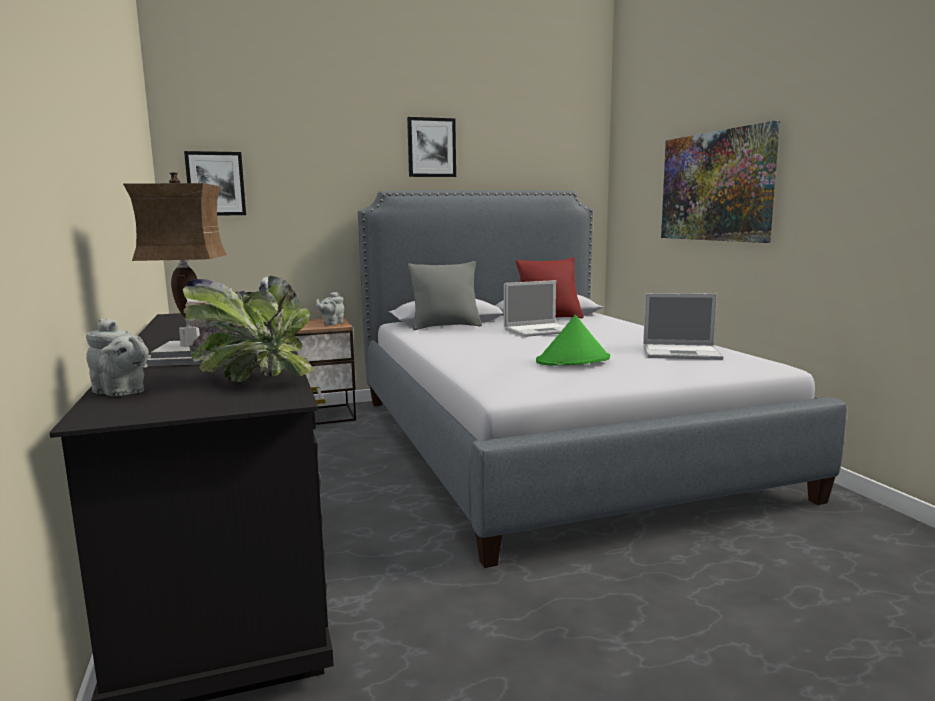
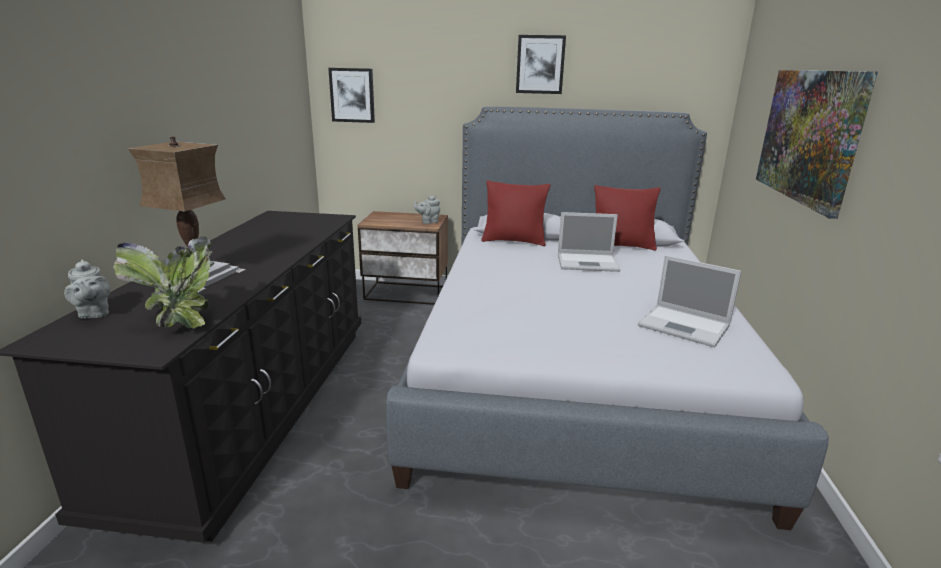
camera: 25 degrees right, 10 degrees up
(445, 326) = (514, 241): grey pillow -> red pillow
(573, 360) = (553, 316): green hat -> none

